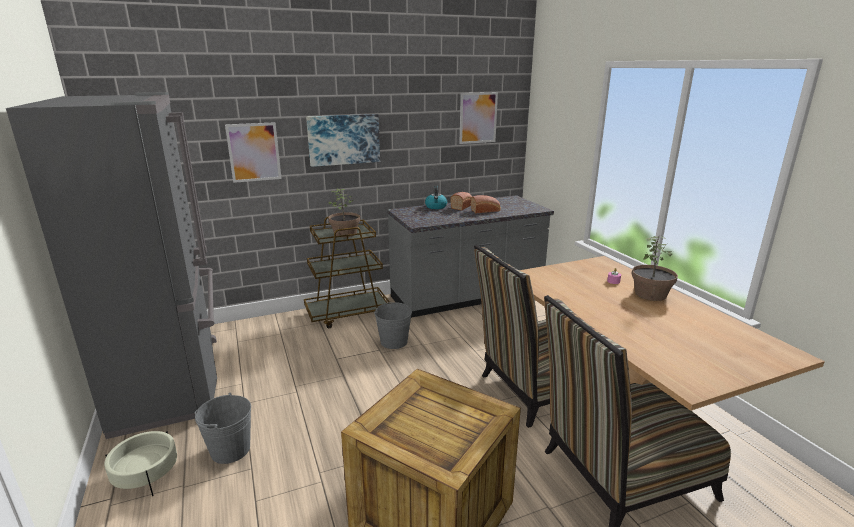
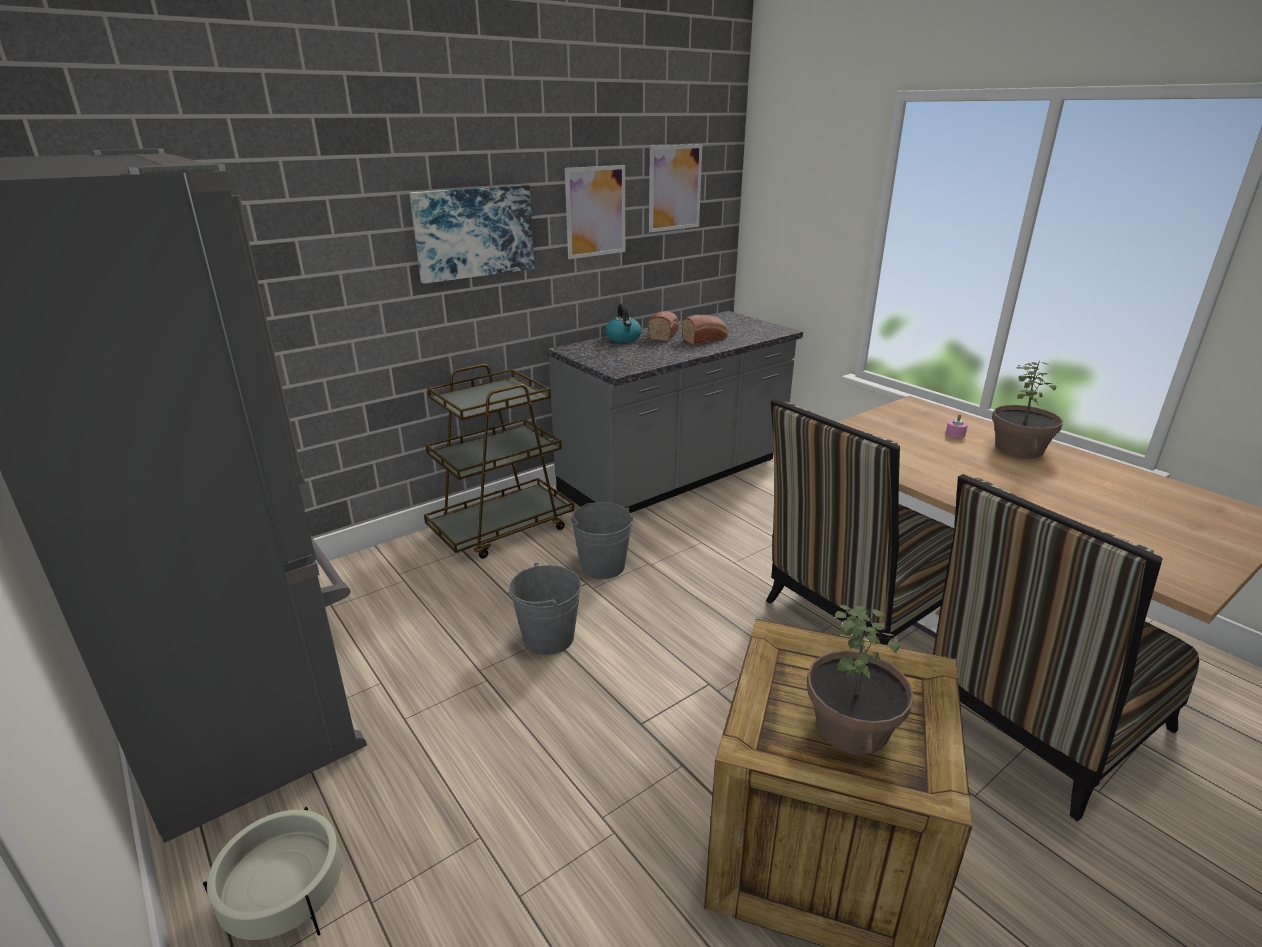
camera: 15 degrees left, 5 degrees up
(230, 450) = (423, 810): grey bucket -> grey bucket (548, 638)
(254, 152) = (321, 263): picture -> picture (595, 211)
(345, 234) = (496, 397): potted plant -> potted plant (852, 727)

